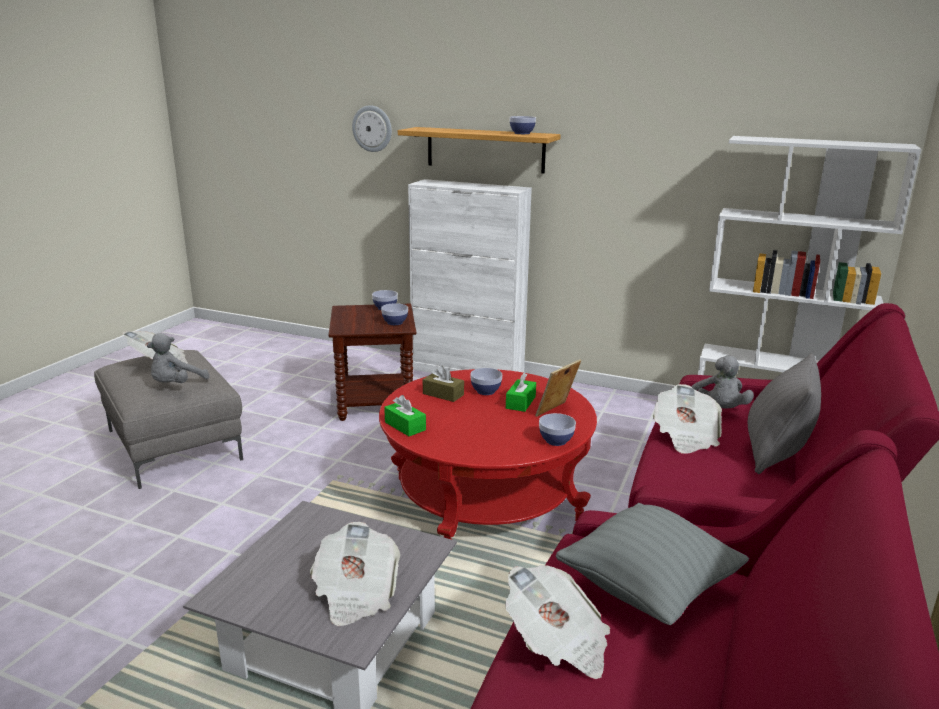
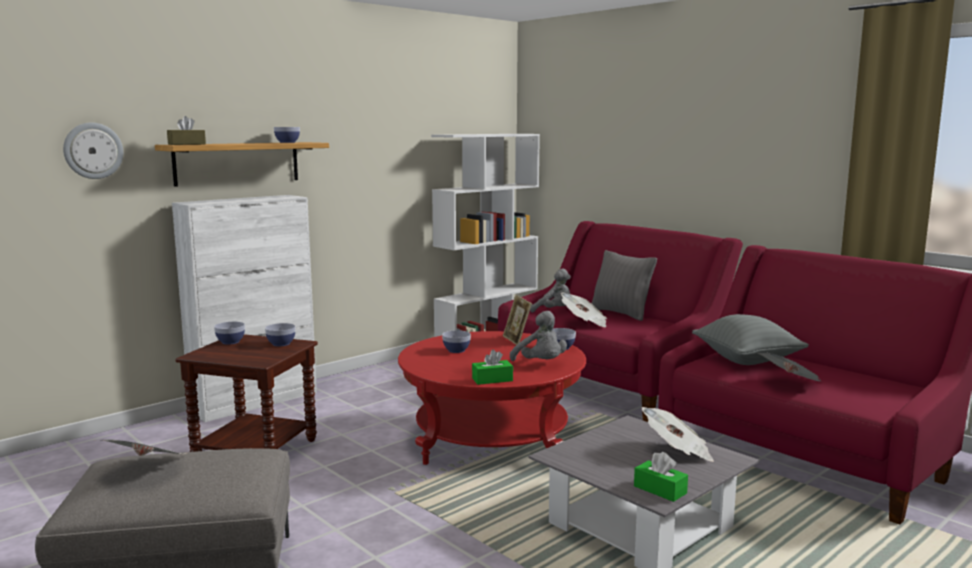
camera: 65 degrees left, 10 degrees down
(176, 385) = (242, 464): grey plush toy -> grey plush toy (540, 364)
(443, 394) = (445, 362): brown tissue box -> brown tissue box (187, 144)
(520, 402) = (489, 345): green tissue box -> green tissue box (660, 490)

